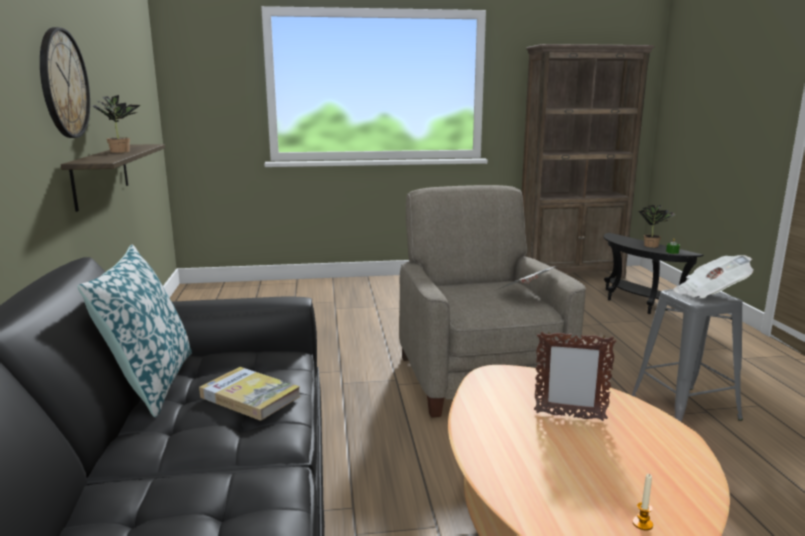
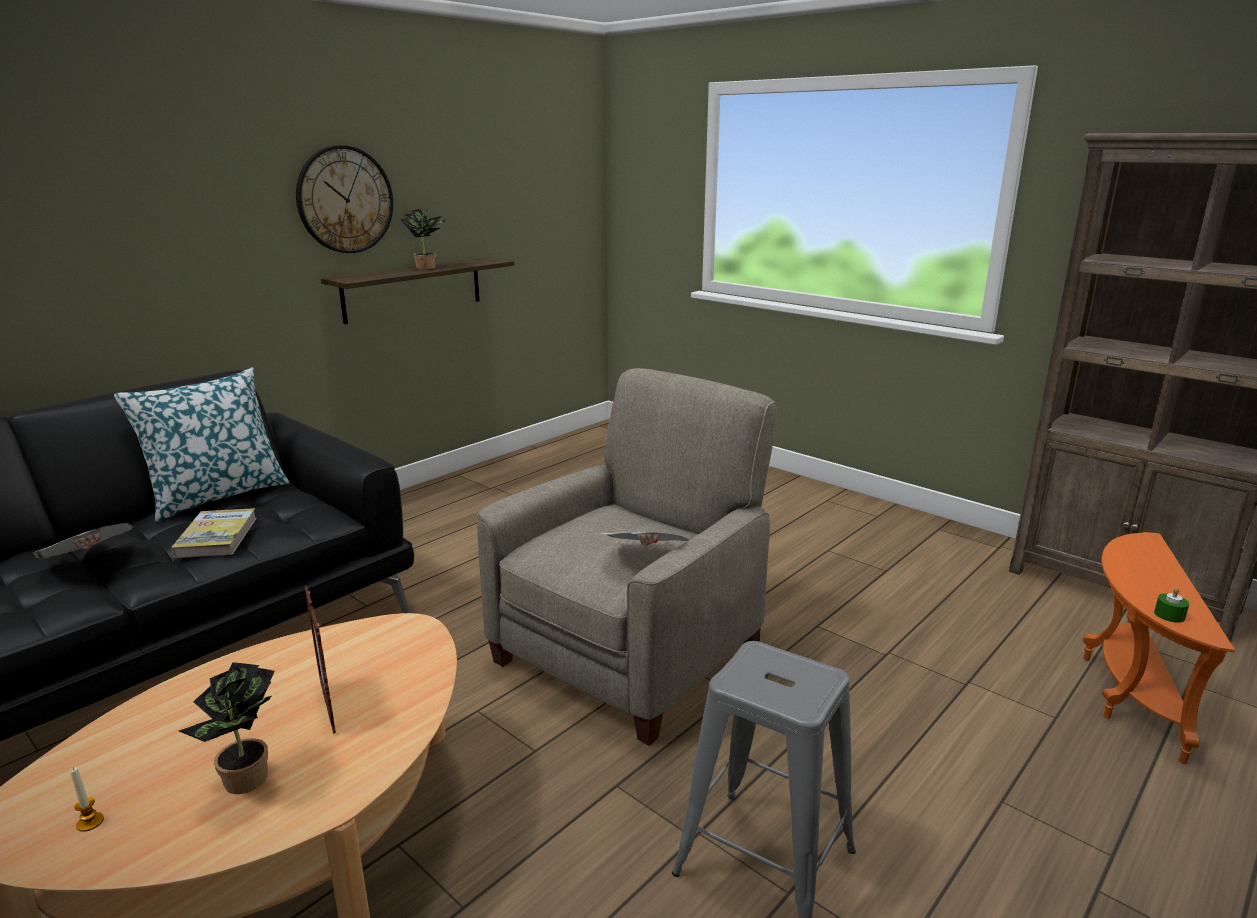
camera: 50 degrees right, 5 degrees up
(637, 304) = (1126, 691): black side table -> orange side table
(653, 246) = (1168, 588): potted plant -> potted plant (249, 782)
(709, 293) = (801, 684): newspaper -> newspaper (90, 563)

